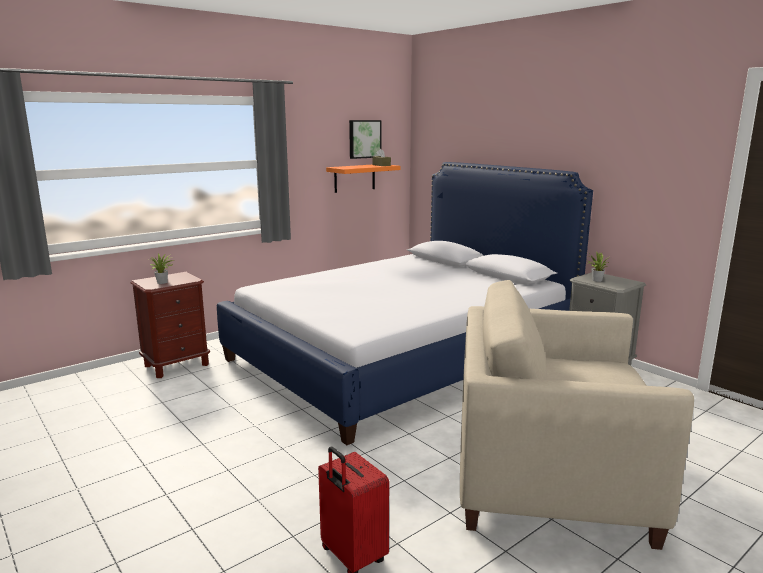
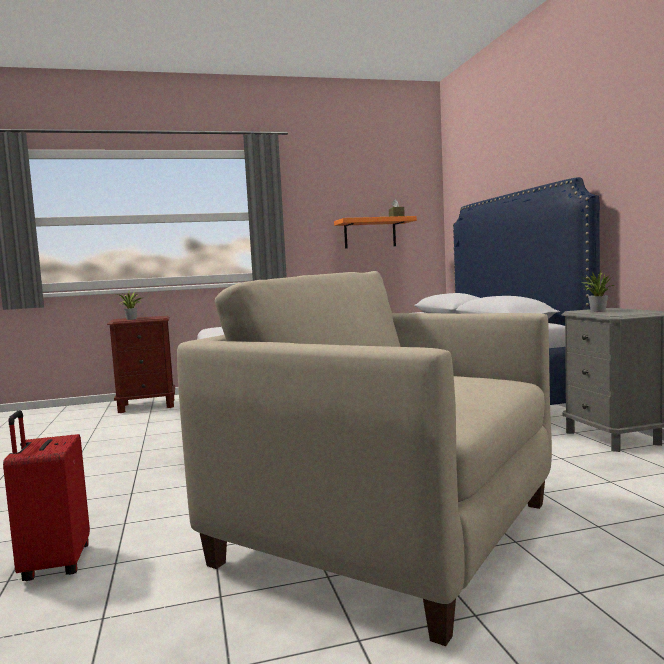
camera: 25 degrees right, 10 degrees down
(364, 139) = (381, 192): picture -> none

